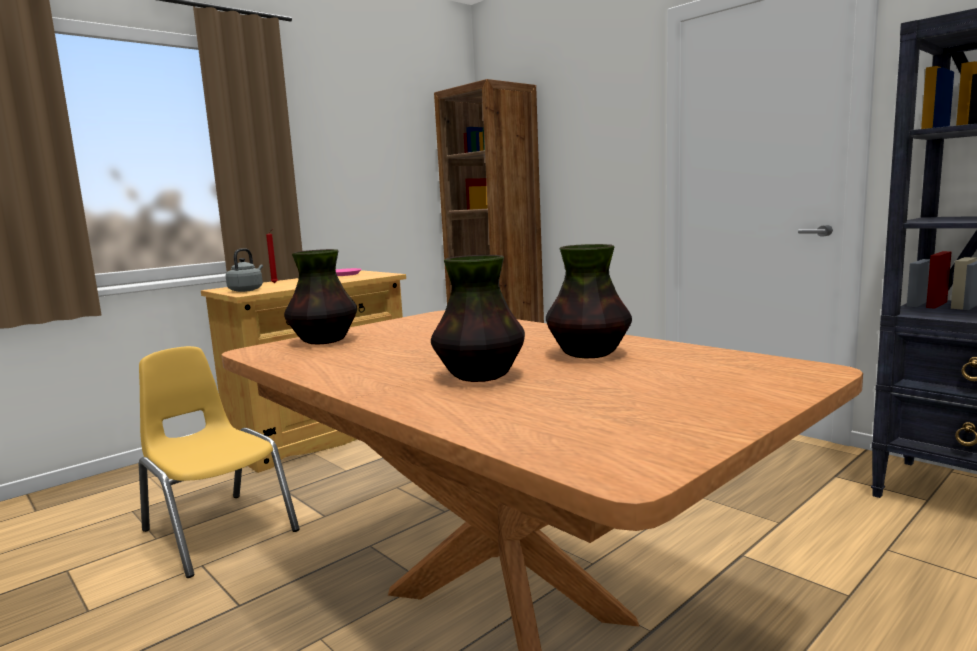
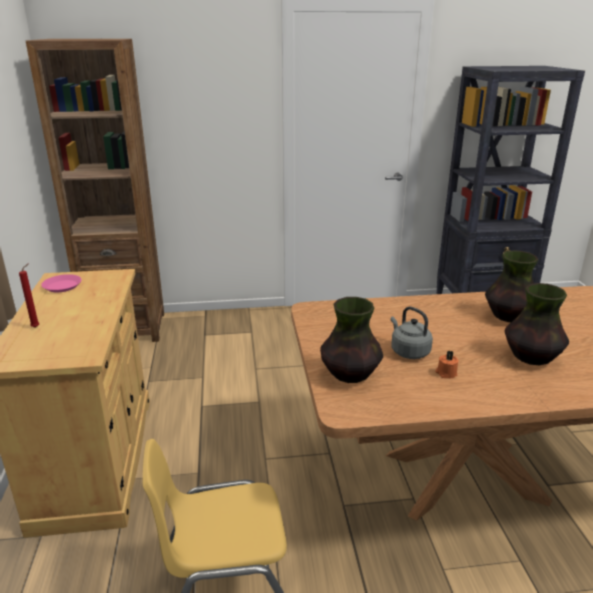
camera: 55 degrees left, 15 degrees up
(247, 290) = (58, 350): grey kettle -> grey kettle (408, 351)
(376, 359) = (446, 373): none -> orange candle

